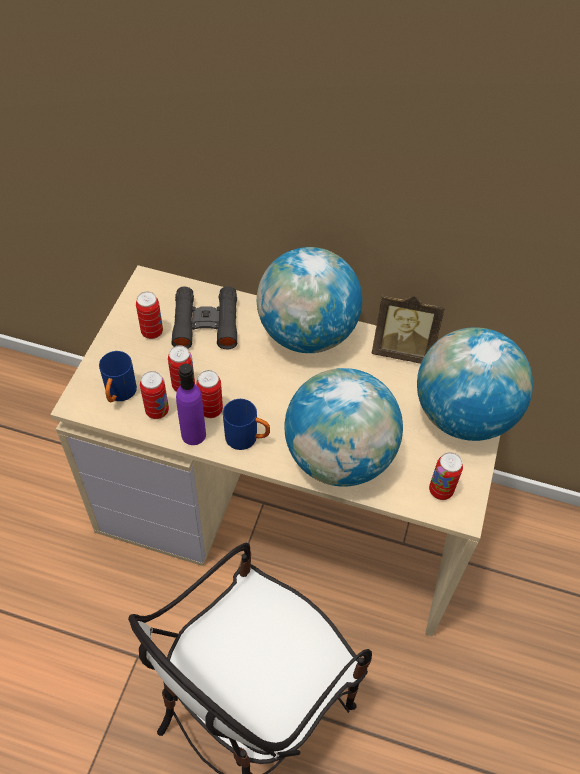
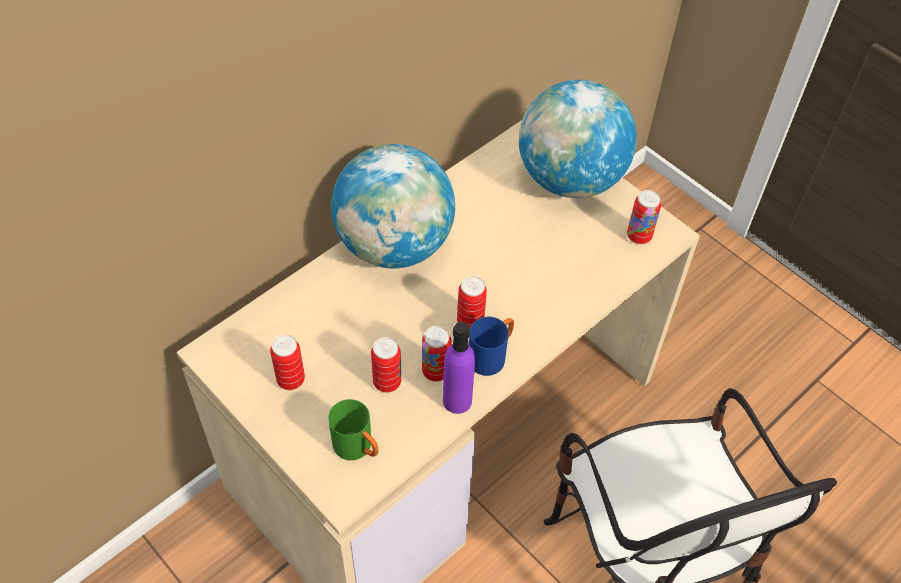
camera: 60 degrees left, 0 degrees up
(119, 394) = (358, 448): blue mug -> green mug
(157, 411) = (405, 421): can -> can (470, 322)
(206, 323) = (316, 324): black binoculars -> none
(339, 457) = (559, 292): globe -> none
(402, 350) = (468, 182): picture frame -> none

